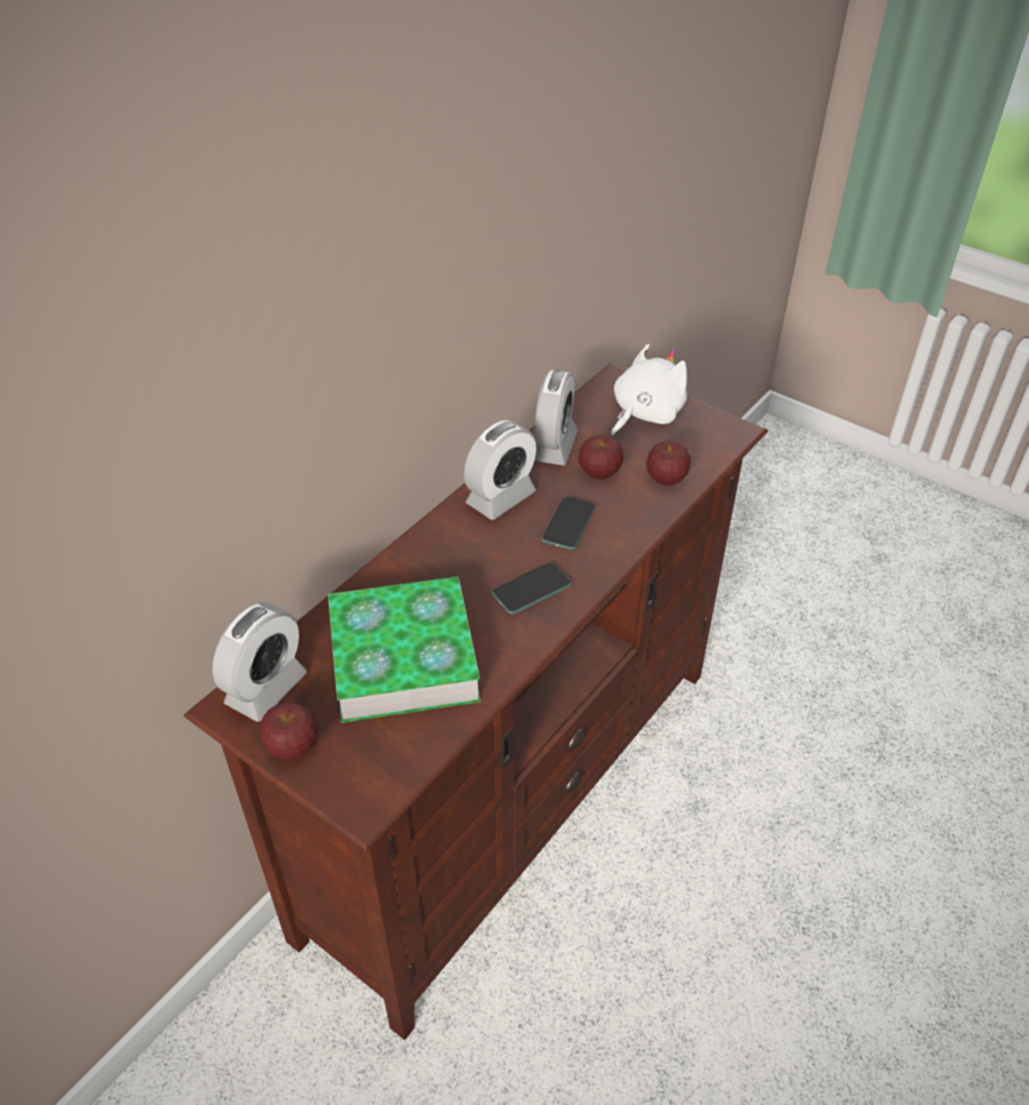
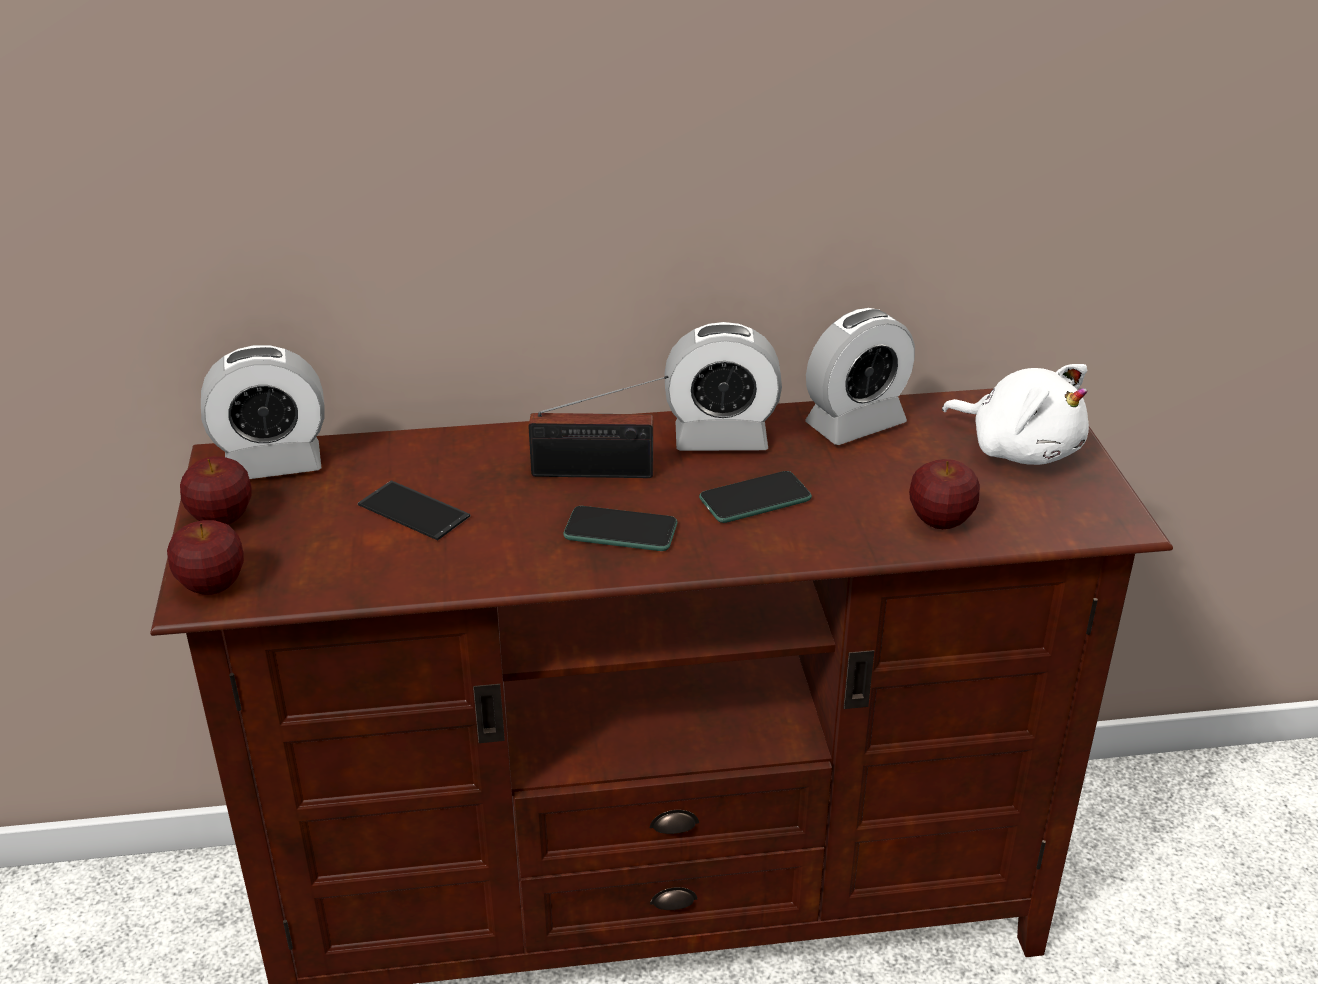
camera: 45 degrees right, 10 degrees down
(403, 657) = (414, 511): book -> phone
(469, 561) = (600, 472): none -> radio
(599, 473) = (867, 474): apple -> apple (211, 585)
(645, 414) = (1019, 449): white plush toy -> white plush toy turned 45 degrees clockwise

